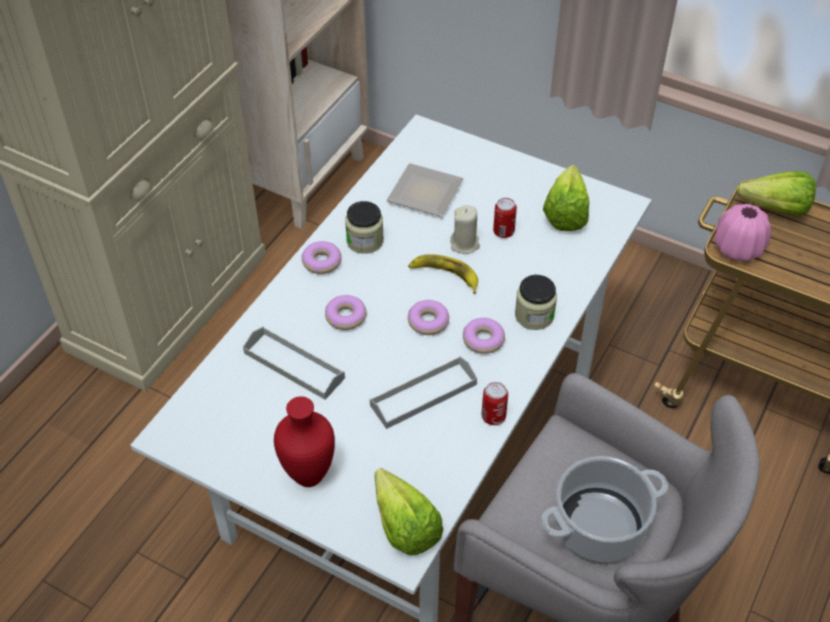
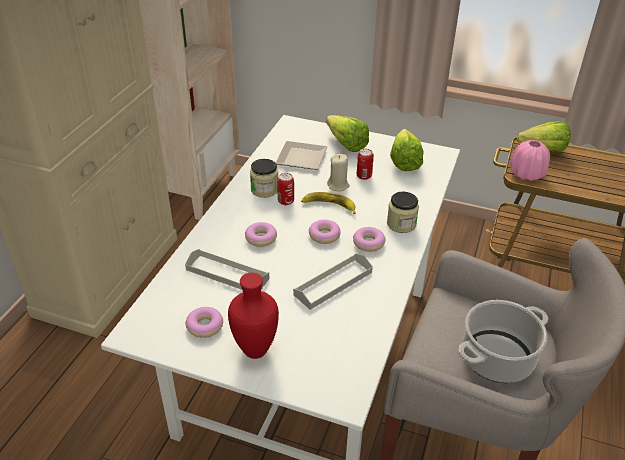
camera: 10 degrees left, 10 degrees down
(321, 262) = (235, 205): donut -> donut (204, 326)
(403, 520) = (340, 374): lettuce -> lettuce (344, 142)
(493, 417) = (391, 292): can -> can (286, 201)

